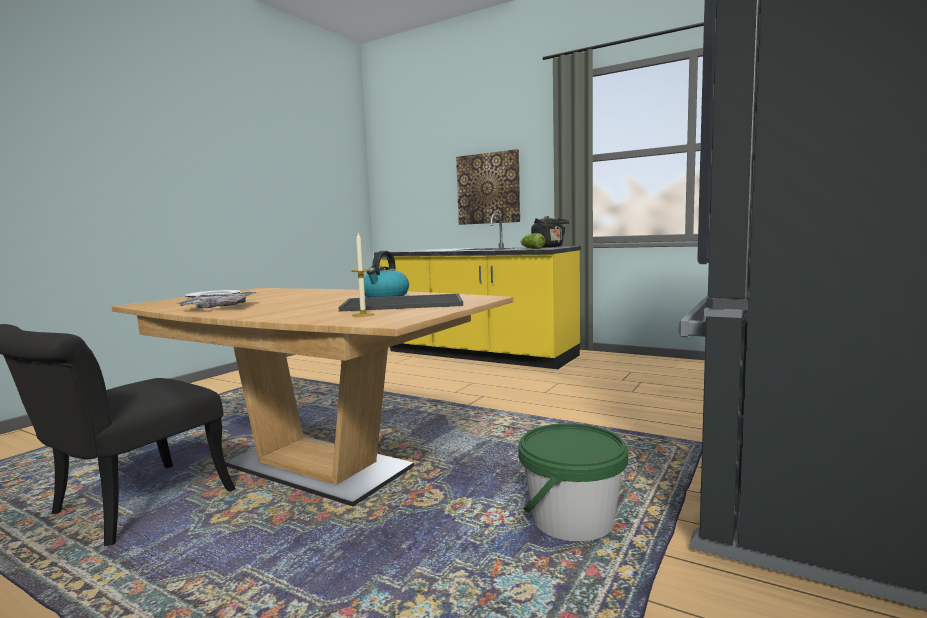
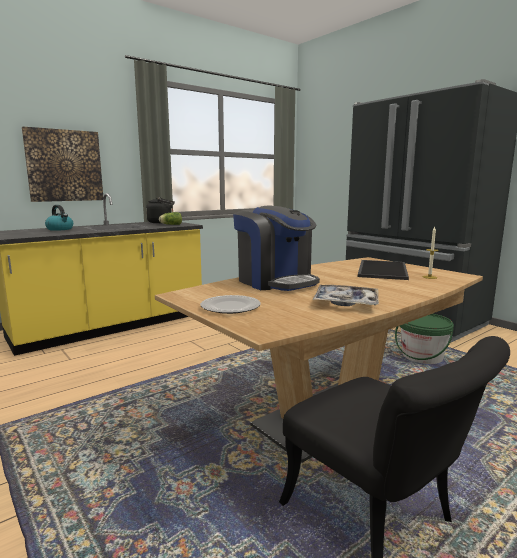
camera: 70 degrees left, 5 degrees up
(311, 293) = (275, 281): none -> coffee machine
(385, 296) = (333, 270): kettle -> kettle (60, 229)

